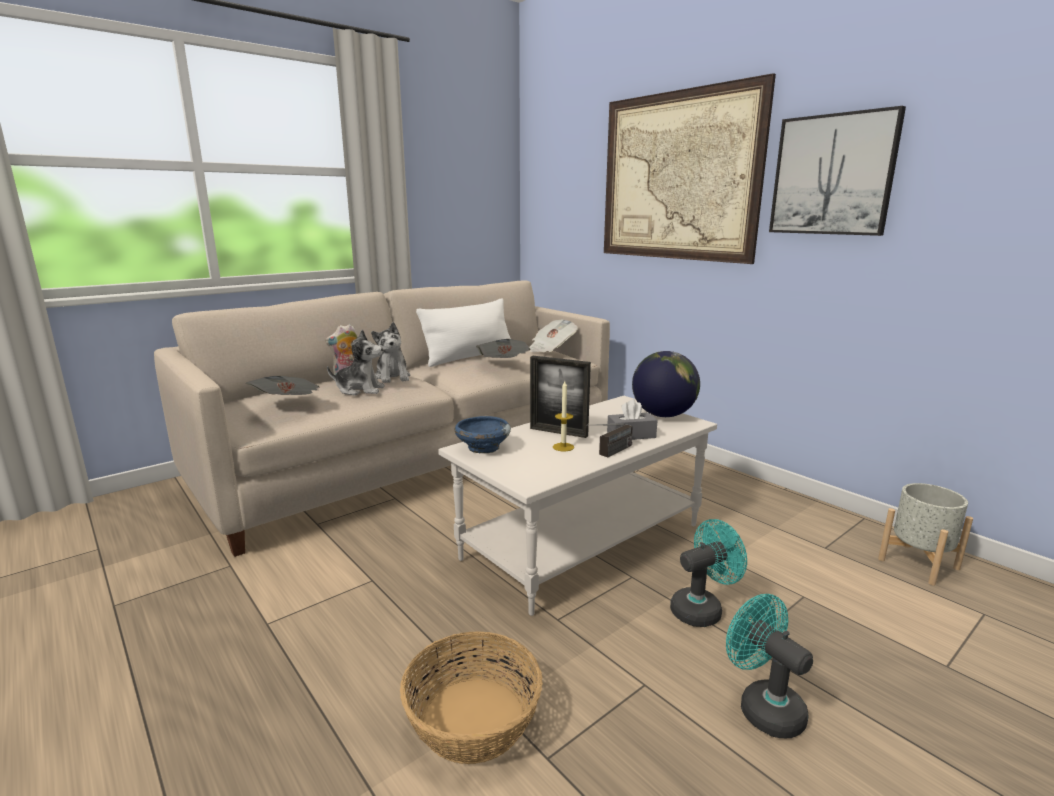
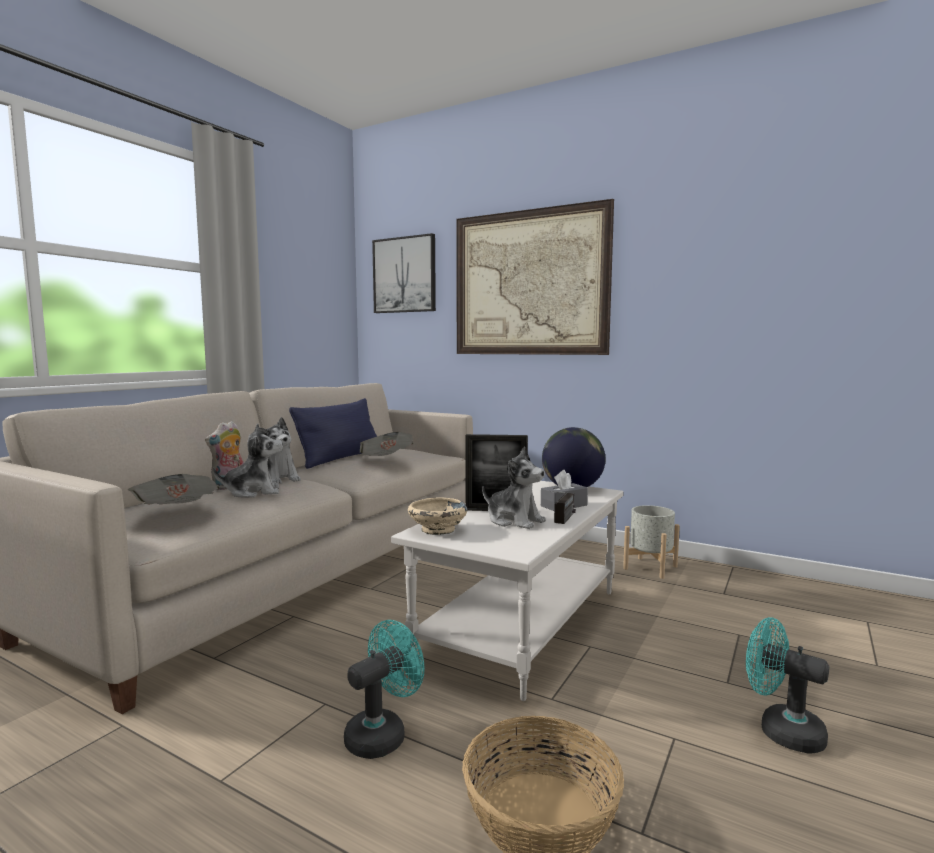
camera: 20 degrees left, 10 degrees down
(469, 357) = (341, 458): white pillow -> blue pillow
(483, 447) = (437, 530): blue bowl -> beige bowl
(551, 349) = (415, 447): newspaper -> none
(563, 447) = (514, 521): candle -> plush toy
(702, 609) = (670, 661): turquoise fan -> turquoise fan (382, 734)
(832, 175) = (671, 279): picture -> picture (405, 275)
(918, 563) = (796, 594): grey planter -> grey planter (650, 567)

